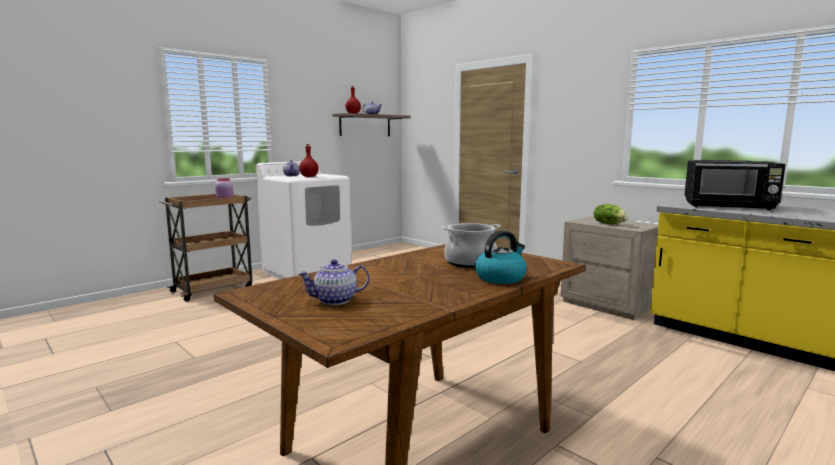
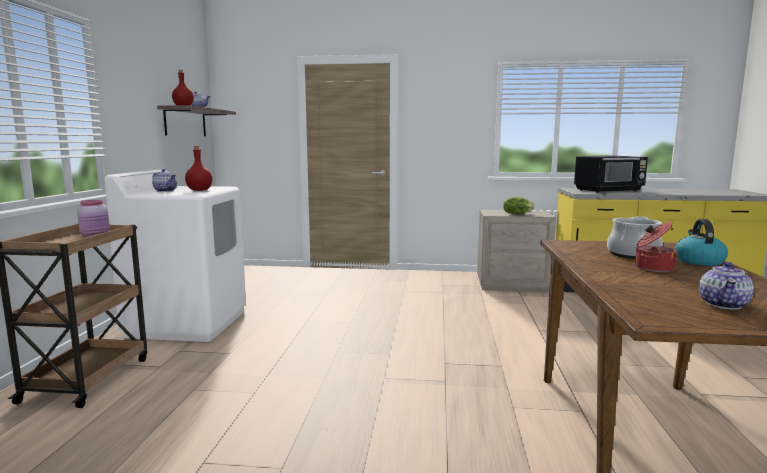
camera: 40 degrees left, 0 degrees up
(427, 272) = (652, 268): none -> cooking pot

